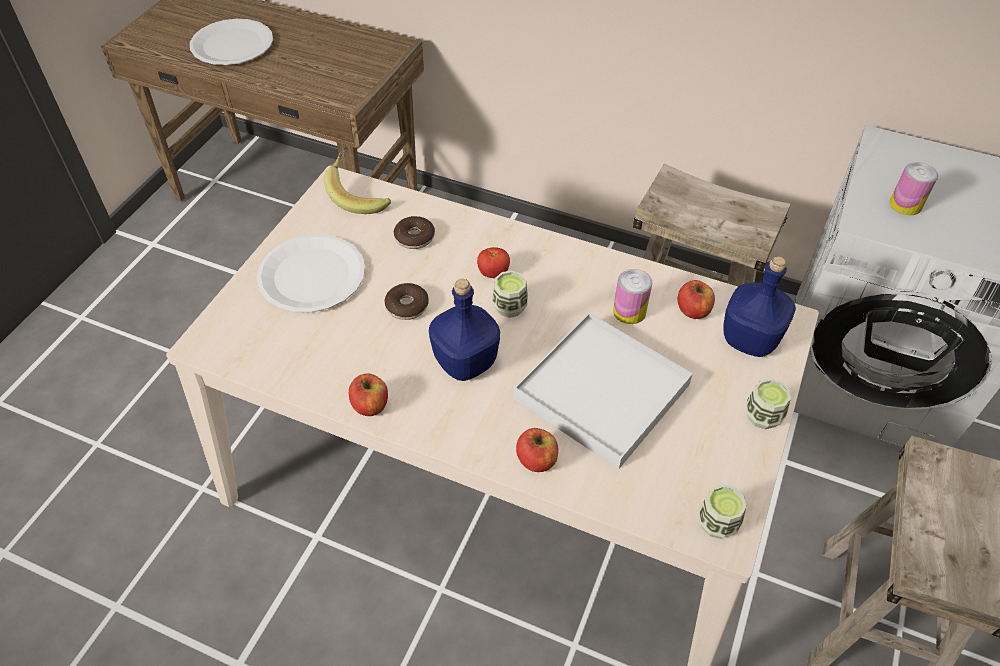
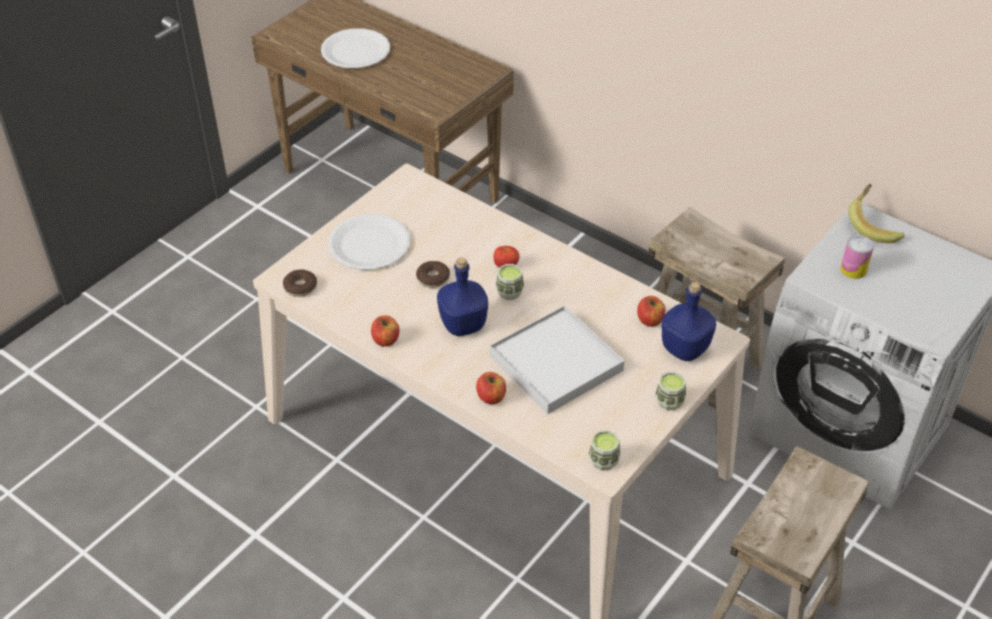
camera: 15 degrees right, 5 degrees down
(360, 194) = (423, 190): banana -> banana (874, 225)
(414, 237) = (454, 230): donut -> donut (300, 287)
(629, 311) = (600, 312): can -> none

